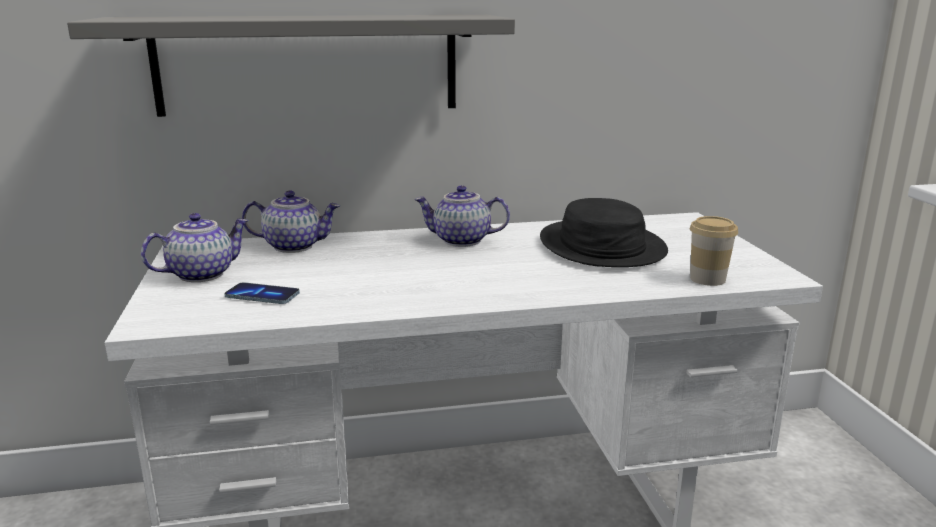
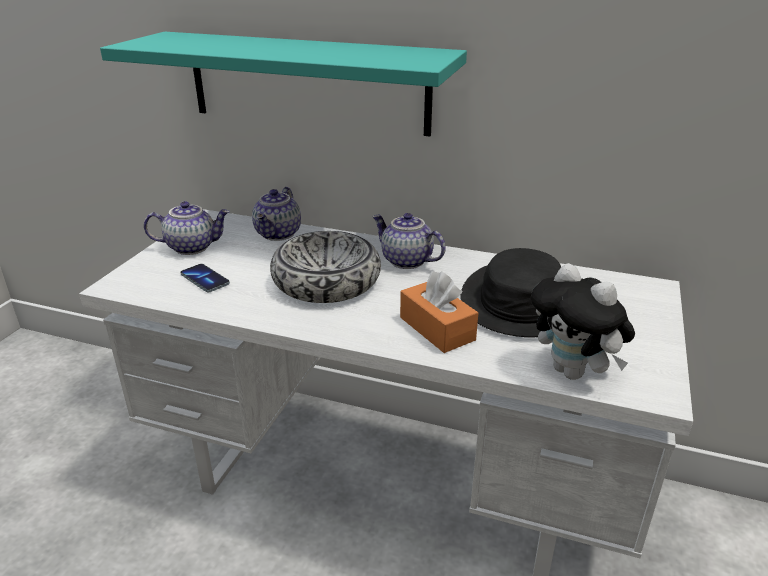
camera: 30 degrees right, 10 degrees up
(294, 246) = (279, 234): teapot -> teapot turned 75 degrees clockwise
(308, 64) = (307, 83): grey shelf -> turquoise shelf
(404, 269) = (326, 281): none -> bowl
(561, 278) = (437, 328): none -> orange tissue box
(707, 279) = (574, 372): cup -> plush toy

